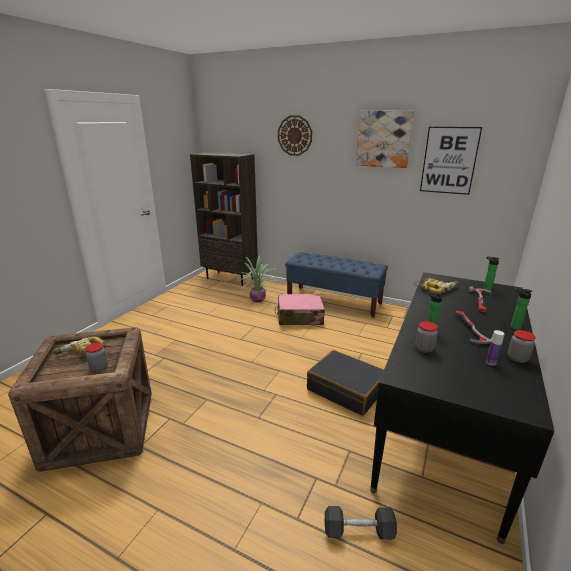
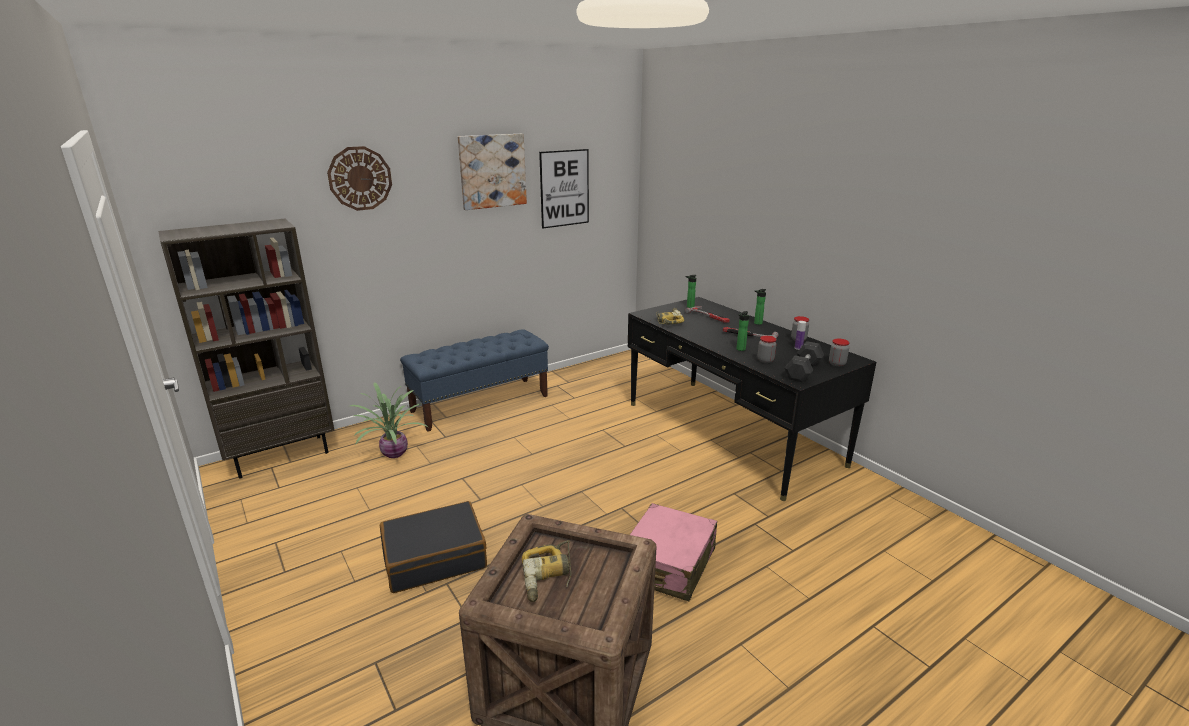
camera: 60 degrees left, 0 degrees up
(99, 367) = (603, 563): jar -> jar (837, 363)
(299, 317) = (485, 439): pink suitcase -> pink suitcase (667, 564)
(346, 389) = (652, 462): black suitcase -> black suitcase (434, 557)
(358, 531) = (817, 522): grey dumbbell -> grey dumbbell (803, 371)

